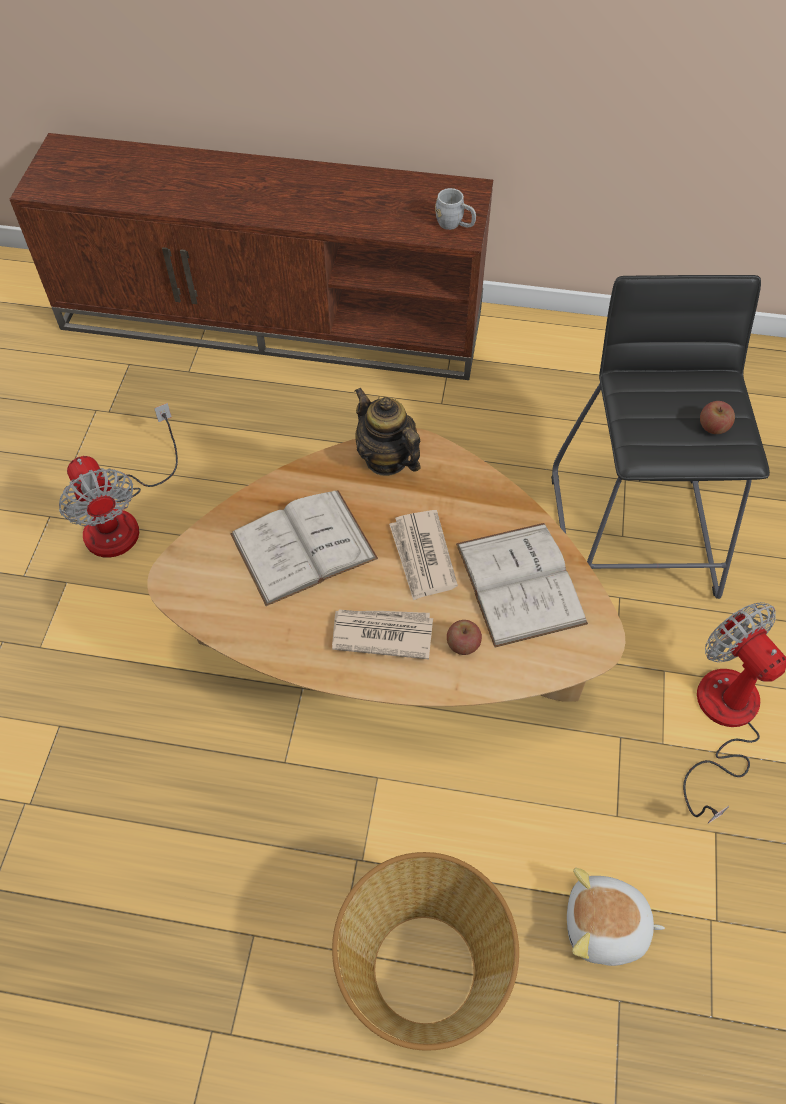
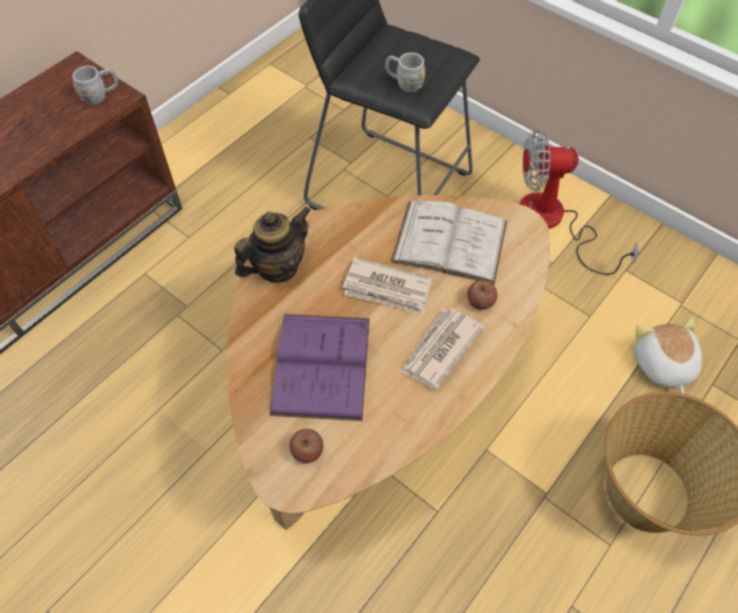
camera: 60 degrees left, 0 degrees up
(123, 517) = (105, 538): fan -> none
(303, 546) = (321, 365): white book -> purple book
(386, 459) = (277, 267): teapot -> teapot turned 150 degrees clockwise
(605, 927) = (662, 365): plush toy -> plush toy turned 135 degrees clockwise
(657, 425) = (404, 83): none -> grey mug
(713, 427) = (426, 58): apple -> apple (307, 451)

